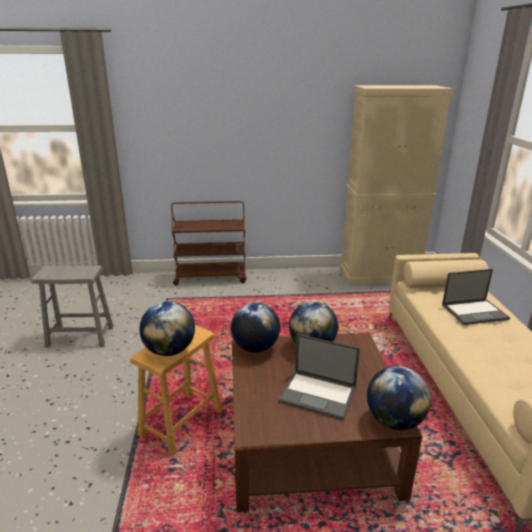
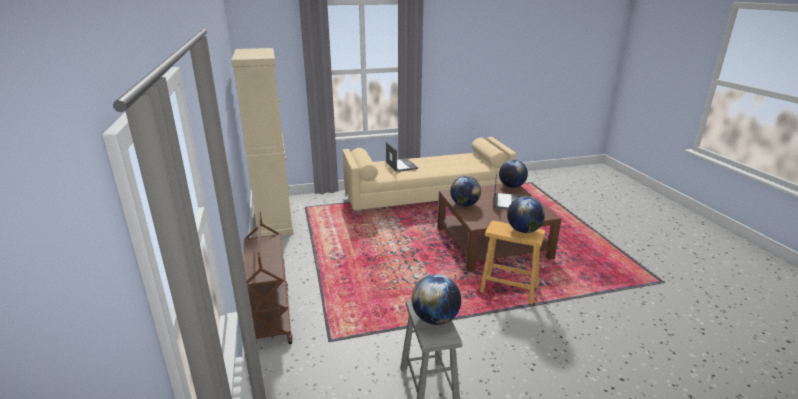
camera: 100 degrees left, 0 degrees up
(255, 348) = (477, 221): globe -> globe (435, 319)

